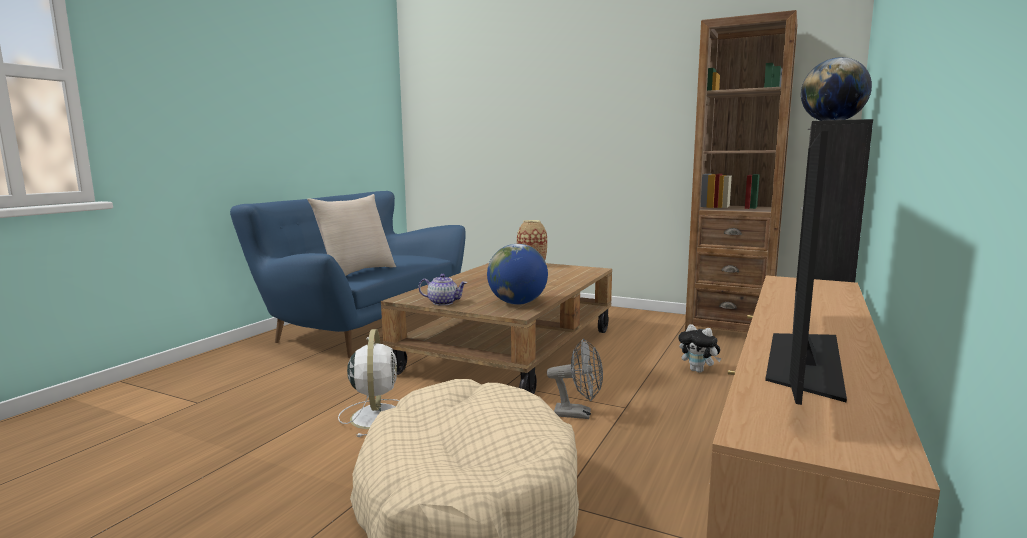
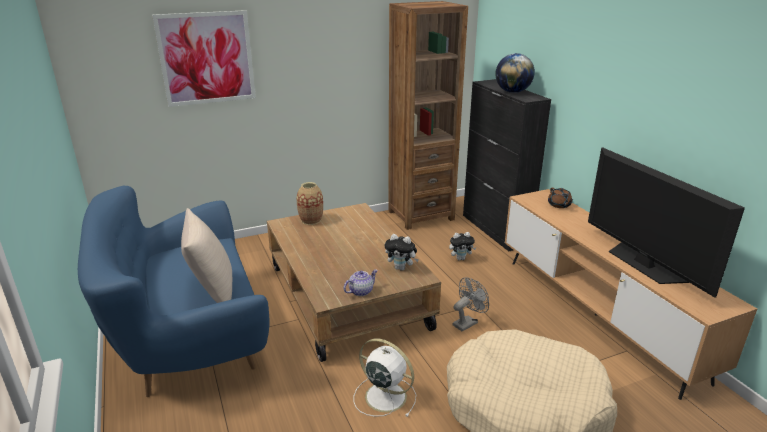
camera: 50 degrees left, 15 degrees up
(507, 99) = (206, 58): none -> picture
(517, 303) = (401, 268): globe -> plush toy
(827, 293) = (559, 205): none -> brown teapot

